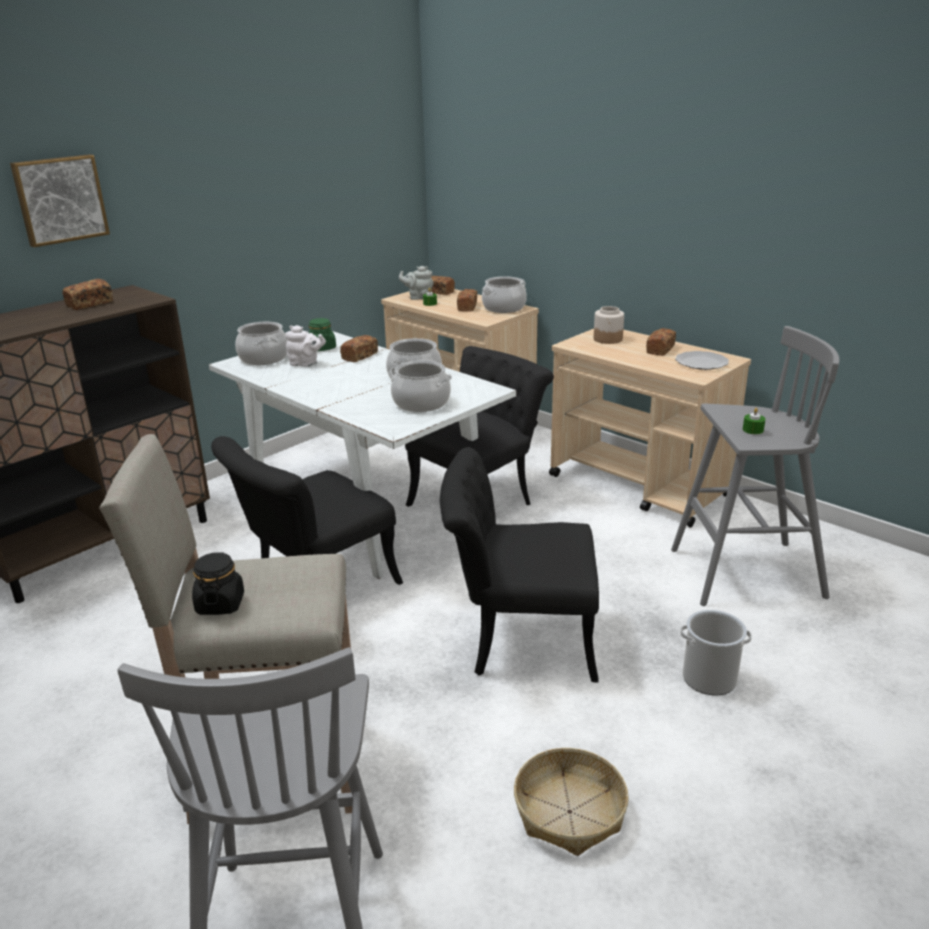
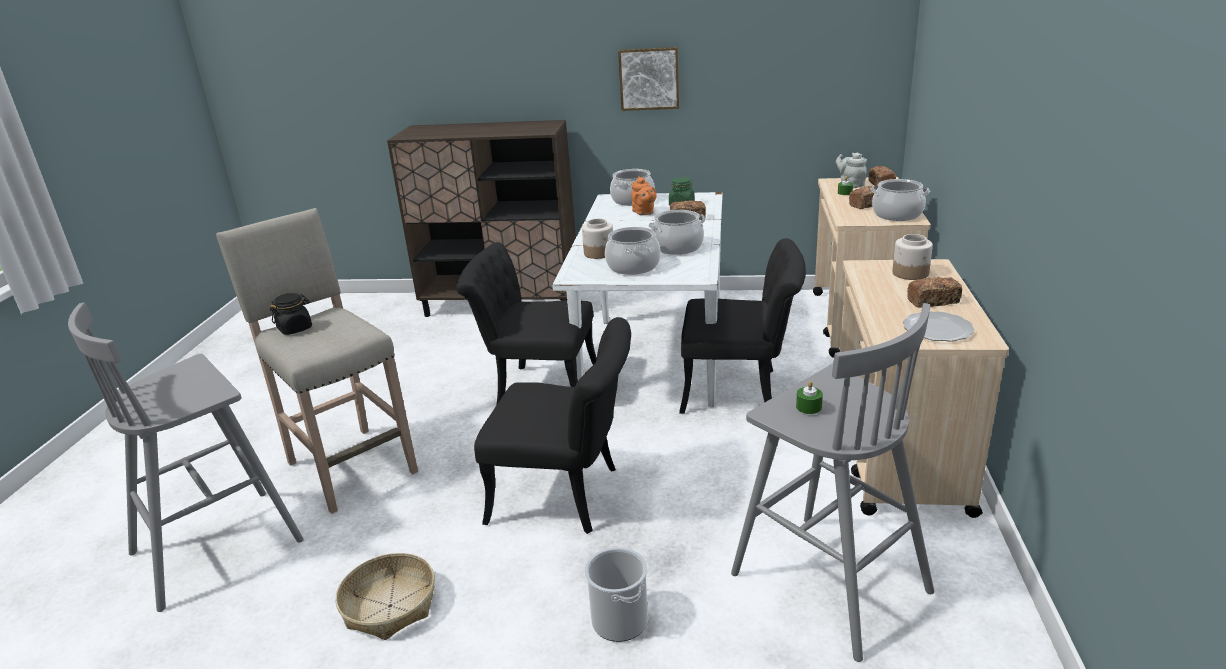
camera: 55 degrees right, 0 degrees up
(60, 199) = (520, 48): picture -> picture (649, 78)
(90, 304) = (512, 127): bread -> none
(305, 364) = (644, 213): white teapot -> orange teapot
(362, 405) = (599, 253): none -> jar
(518, 640) = (568, 496): black chair -> black chair turned 135 degrees clockwise

